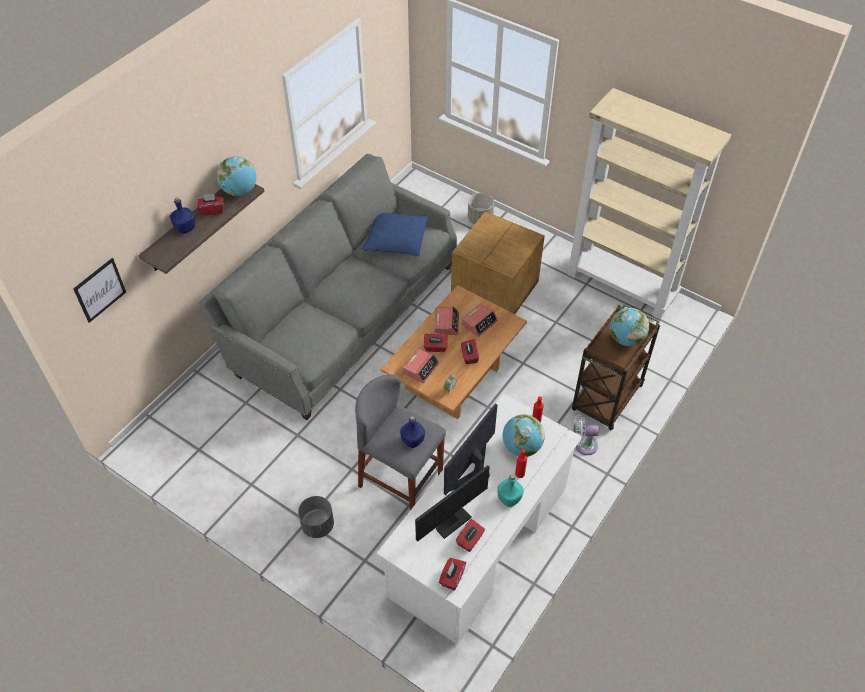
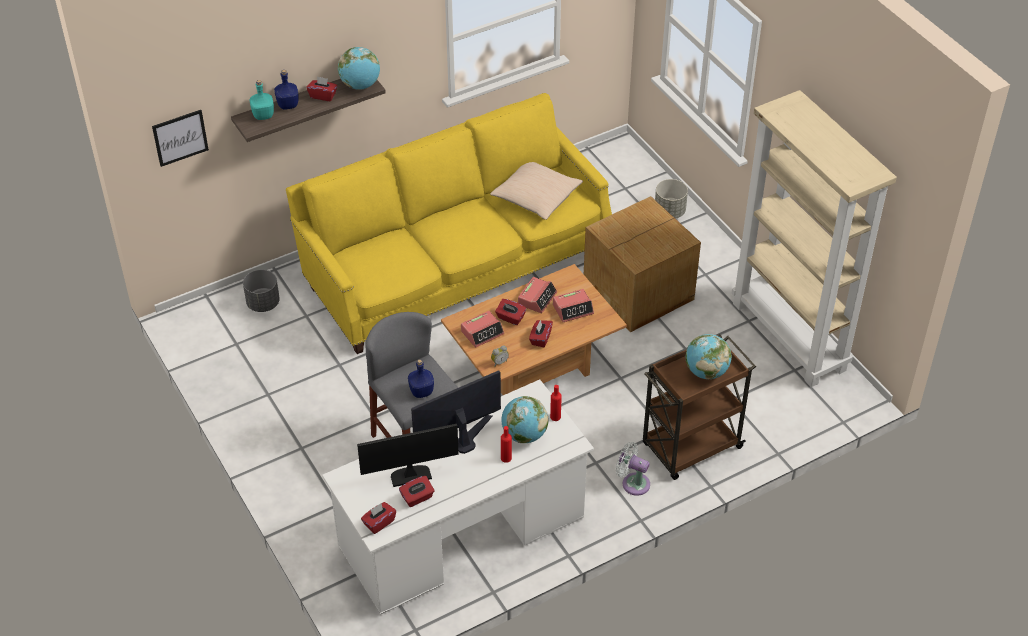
camera: 25 degrees right, 5 degrees down
(317, 525) = (310, 456): grey planter -> grey planter (263, 303)
(343, 315) = (455, 264): grey sofa -> yellow sofa
(396, 240) = (536, 196): blue pillow -> beige pillow
(509, 499) = (480, 476): turquoise bottle -> turquoise bottle (263, 115)

